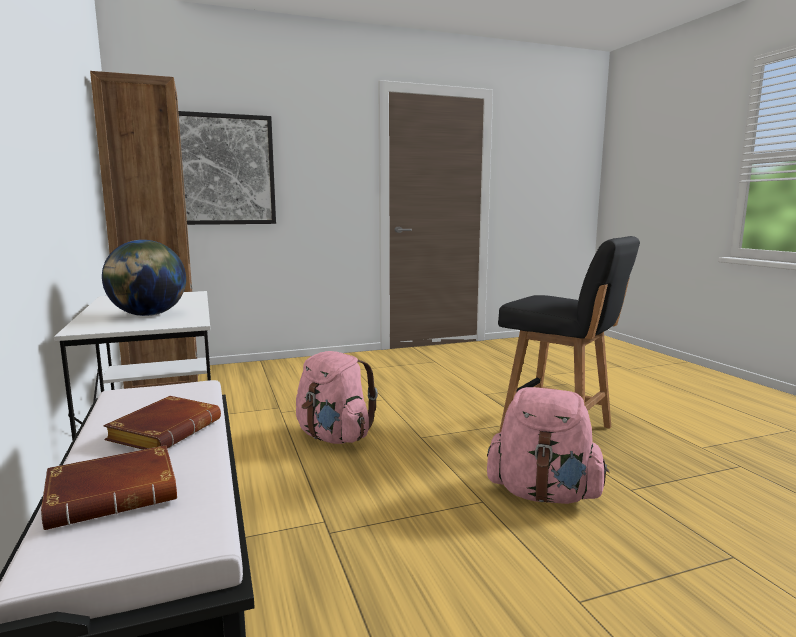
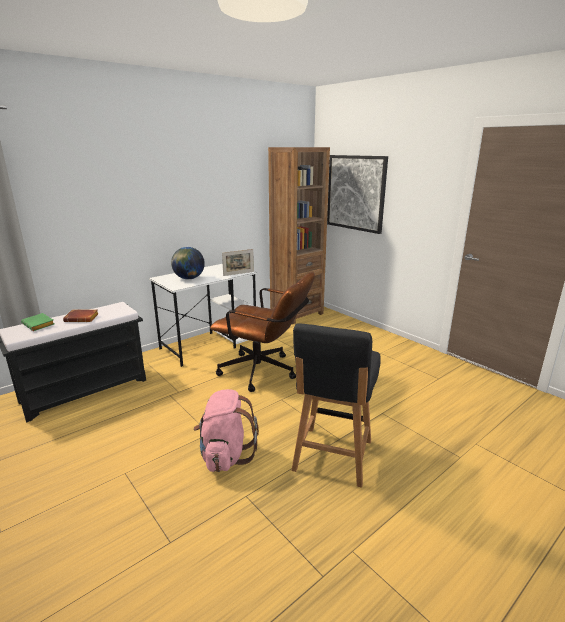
camera: 70 degrees right, 10 degrees up
(117, 494) = (40, 325): brown book -> green book
(193, 296) = (238, 273): none -> picture frame
(334, 437) = (264, 373): pink backpack -> brown office chair

